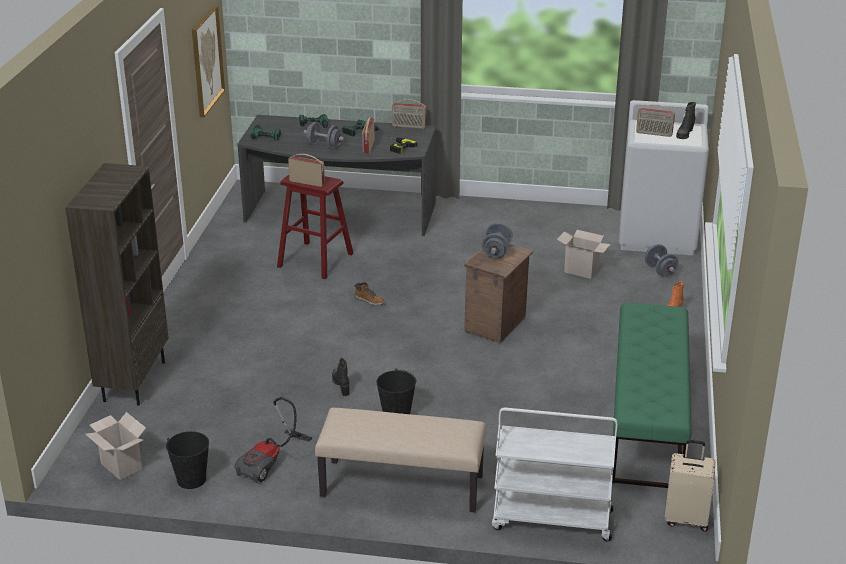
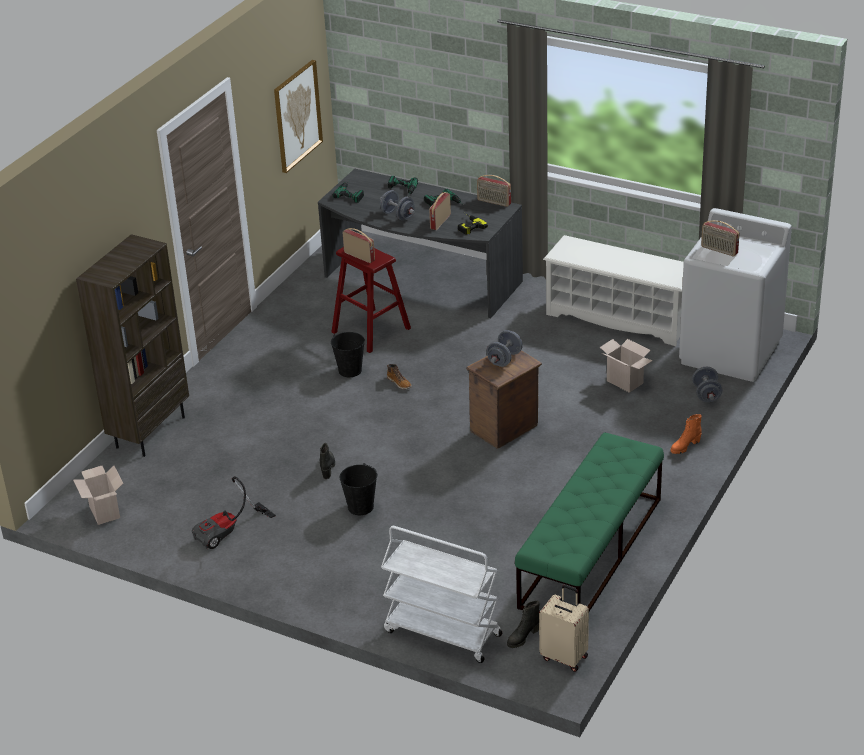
camera: 20 degrees right, 5 degrees up
(191, 479) = (156, 535): black bucket -> black bucket (350, 370)
(401, 487) = (328, 576): beige bench -> none
(542, 221) = (619, 318): none -> white shoe rack
(684, 134) = (750, 255): black boot -> black boot (523, 637)

